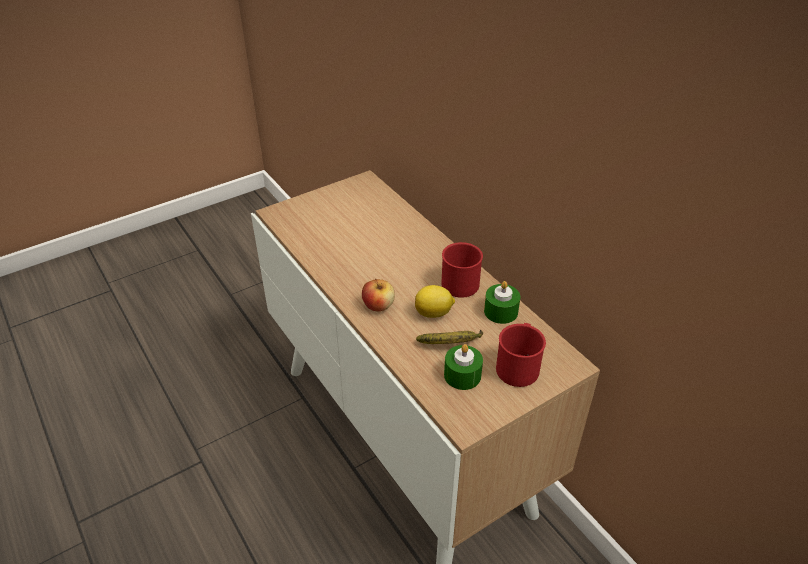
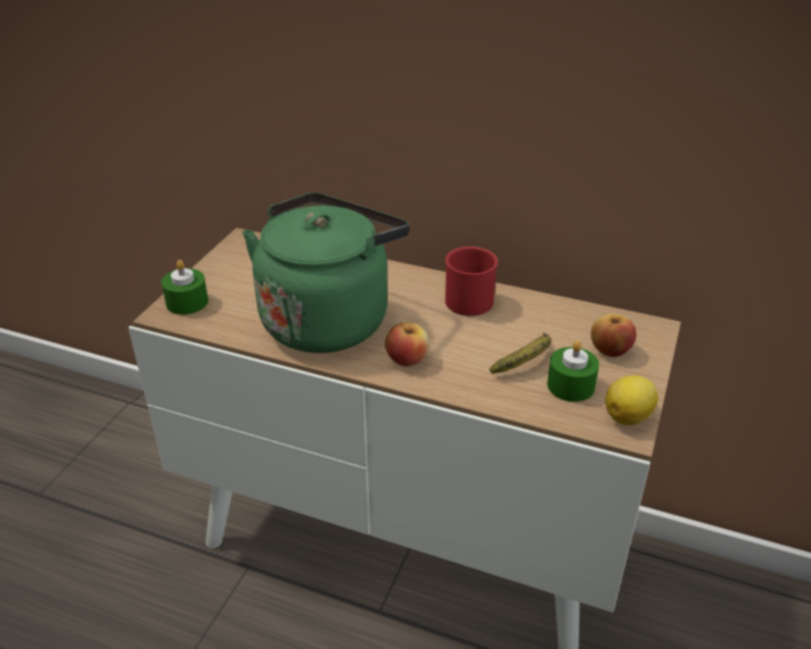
camera: 35 degrees left, 5 degrees down
(360, 256) = (328, 318): none -> green kettle
(434, 313) = (474, 340): lemon -> lemon (629, 417)
(501, 311) = (537, 310): green candle -> green candle (187, 302)
(518, 365) = (610, 350): red mug -> apple

